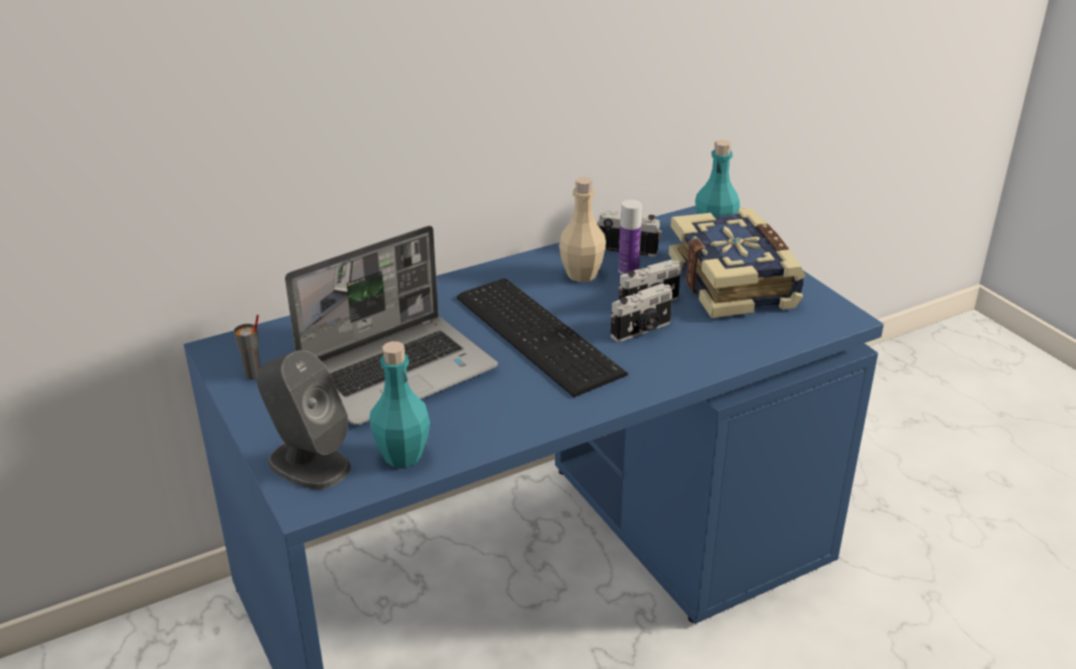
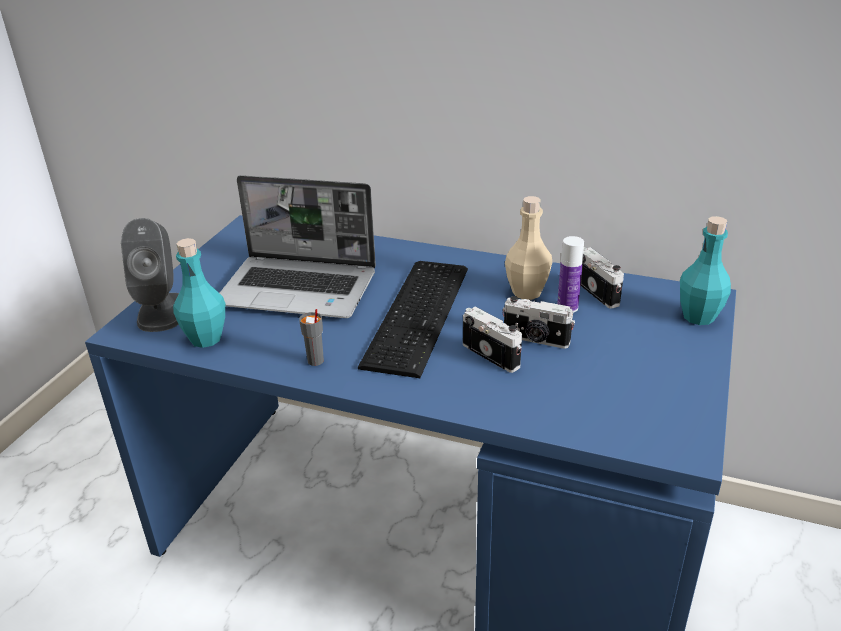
camera: 50 degrees right, 0 degrees up
(253, 375) = (234, 248): grey cup -> grey cup (315, 361)
(642, 330) = (492, 354): camera -> camera turned 150 degrees counterclockwise
(735, 282) = (639, 363): book -> none

